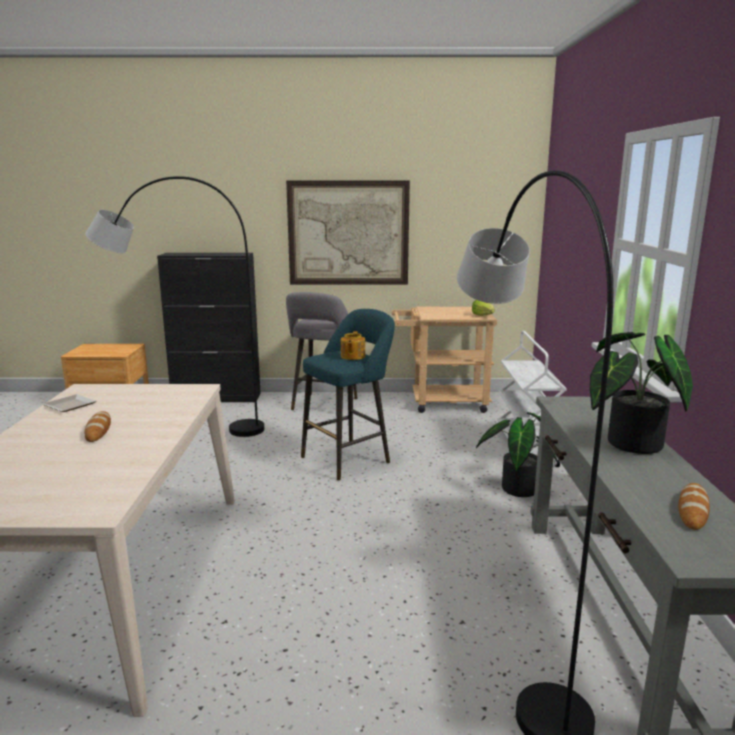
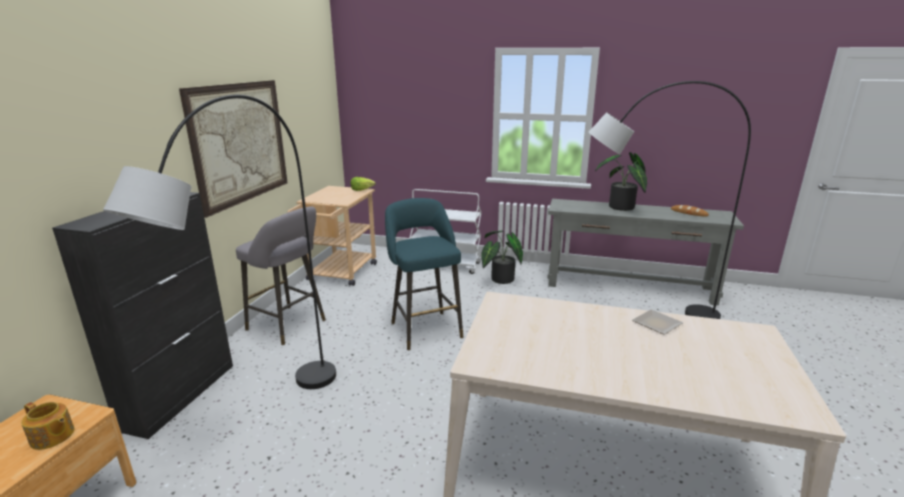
camera: 75 degrees left, 5 degrees up
(69, 406) = (538, 365): plate -> plate (658, 324)
(98, 430) = (609, 343): bread -> none
(352, 356) = (428, 241): teapot -> teapot (52, 437)

